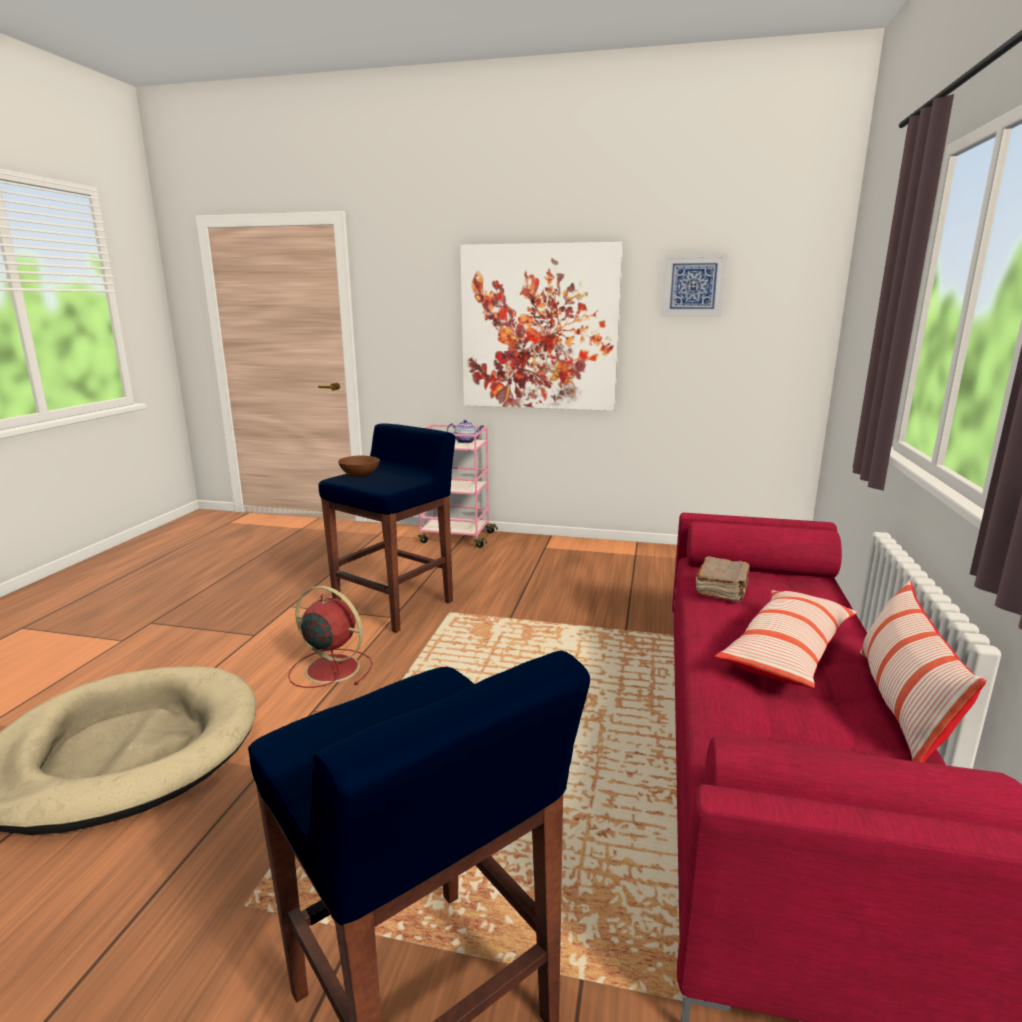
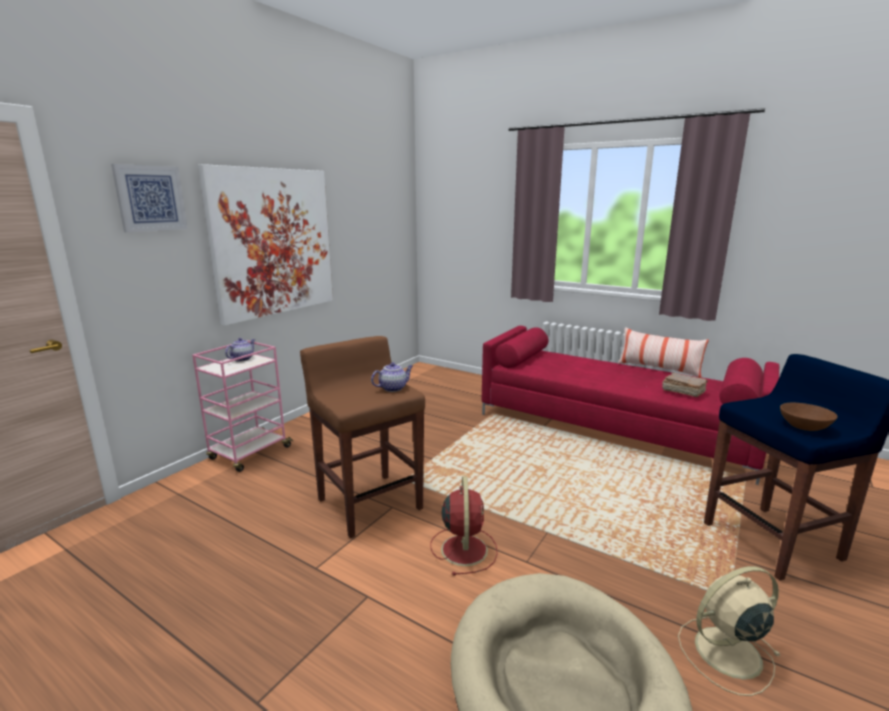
camera: 70 degrees left, 0 degrees up
(141, 887) = (725, 652): none -> beige fan
(330, 668) = (464, 548): red fan -> red fan turned 135 degrees clockwise
(359, 475) = (346, 398): brown bowl -> brown bowl (804, 427)
(395, 483) = (393, 388): none -> teapot
(396, 605) = (369, 503): blue stool -> brown stool
(693, 285) = (358, 204): picture -> picture (150, 198)
(722, 589) = (549, 368): brown book -> brown book (682, 391)
(787, 652) = (616, 373): pillow -> none

